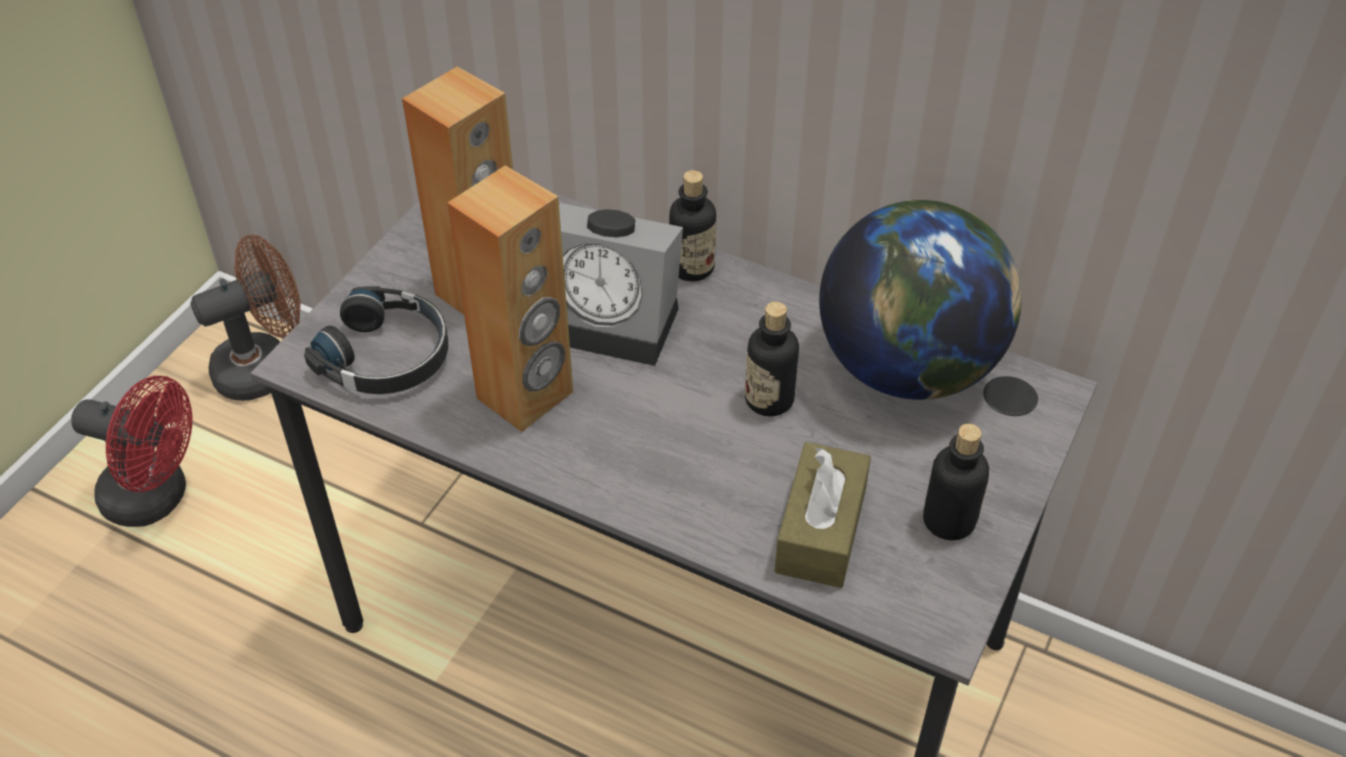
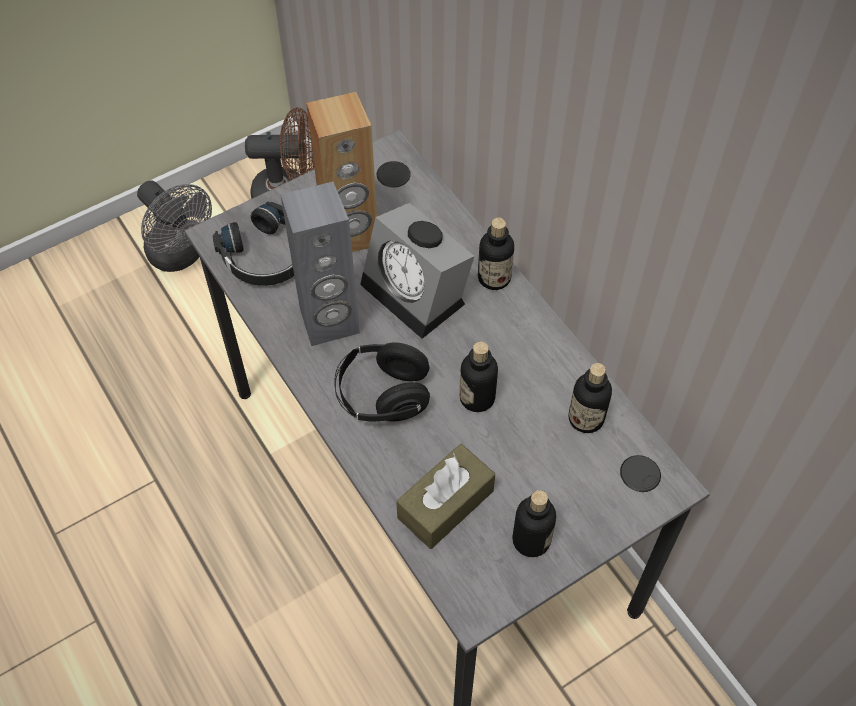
camera: 30 degrees right, 10 degrees up
(157, 497) = (181, 255): red fan -> grey fan
(526, 396) = (330, 322): brown speaker -> grey speaker
(654, 447) = (383, 396): none -> black headphones
(908, 366) = (586, 418): globe -> bottle

